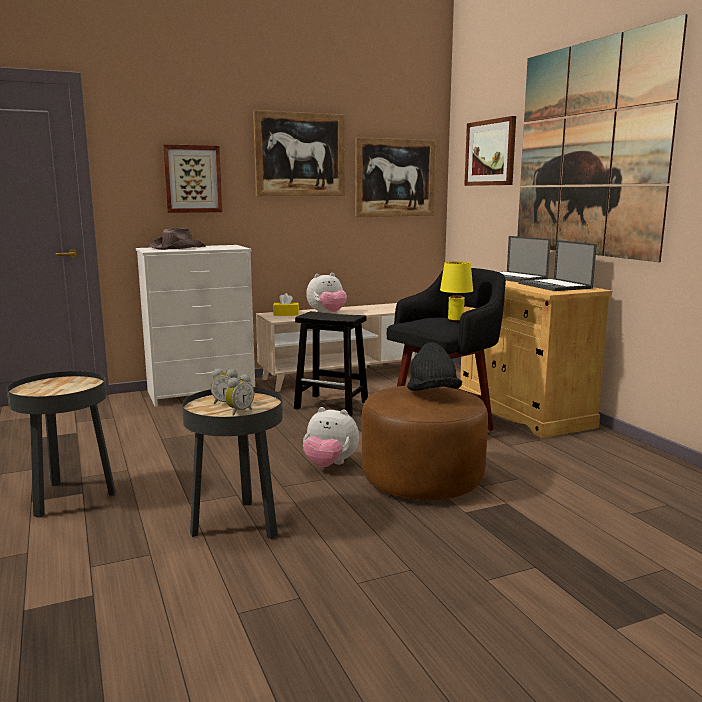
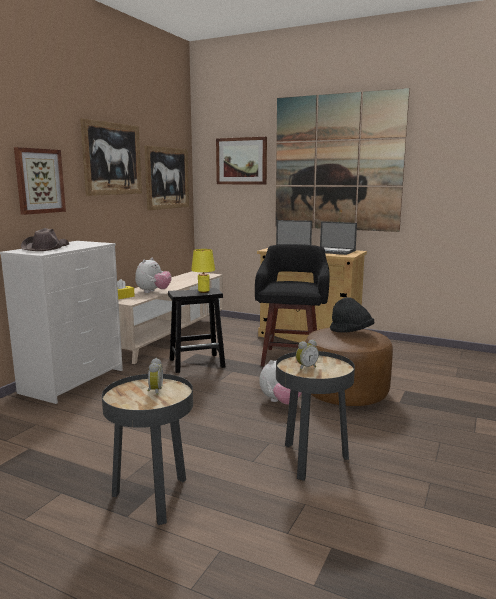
camera: 40 degrees left, 0 degrees up
(239, 411) = (330, 370): alarm clock -> alarm clock (154, 391)
(456, 321) = (298, 282): yellow table lamp -> yellow table lamp (204, 292)

